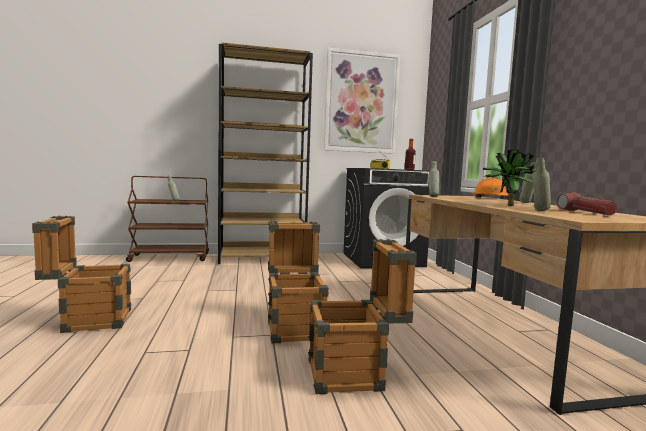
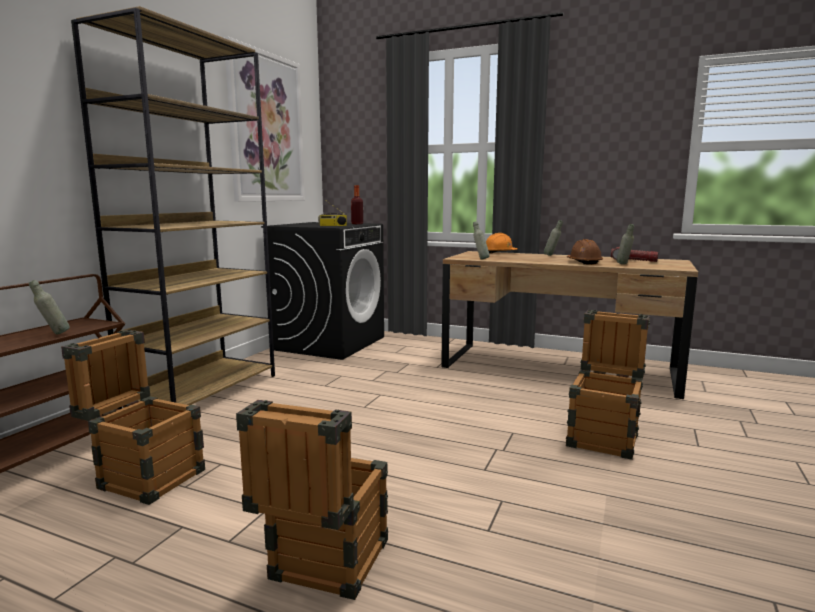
camera: 55 degrees left, 5 degrees up
(295, 327) = (486, 434): crate -> crate (144, 476)
(506, 206) = (584, 262): potted plant -> brown hard hat

